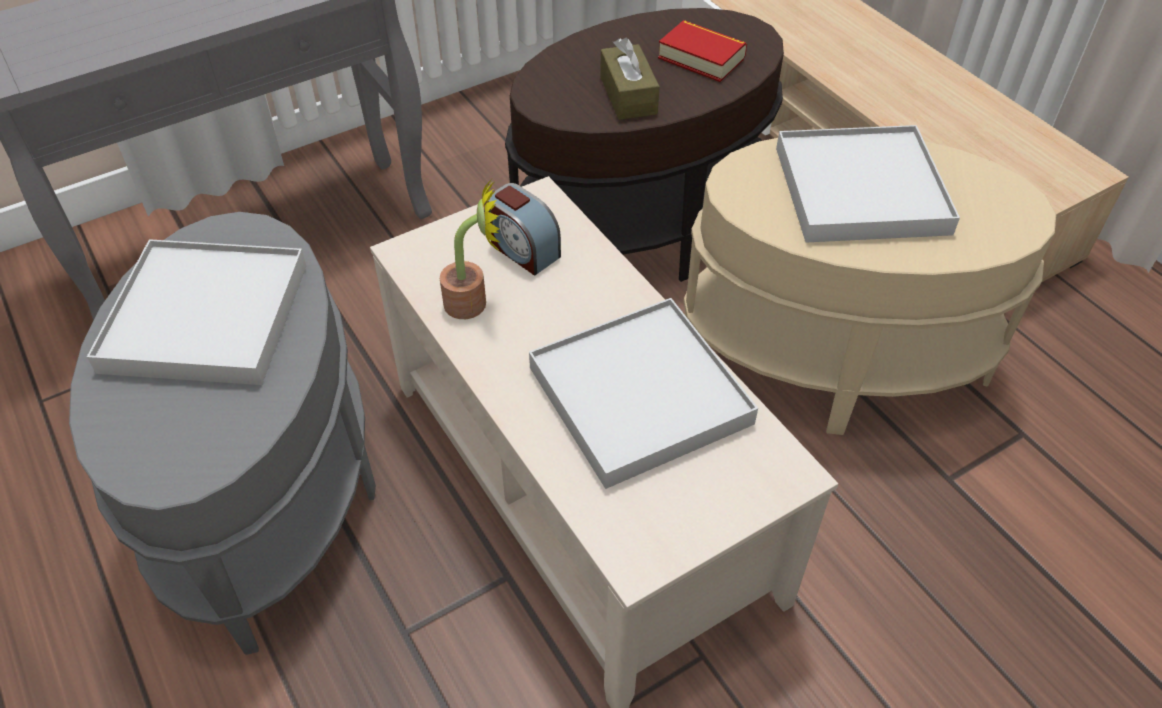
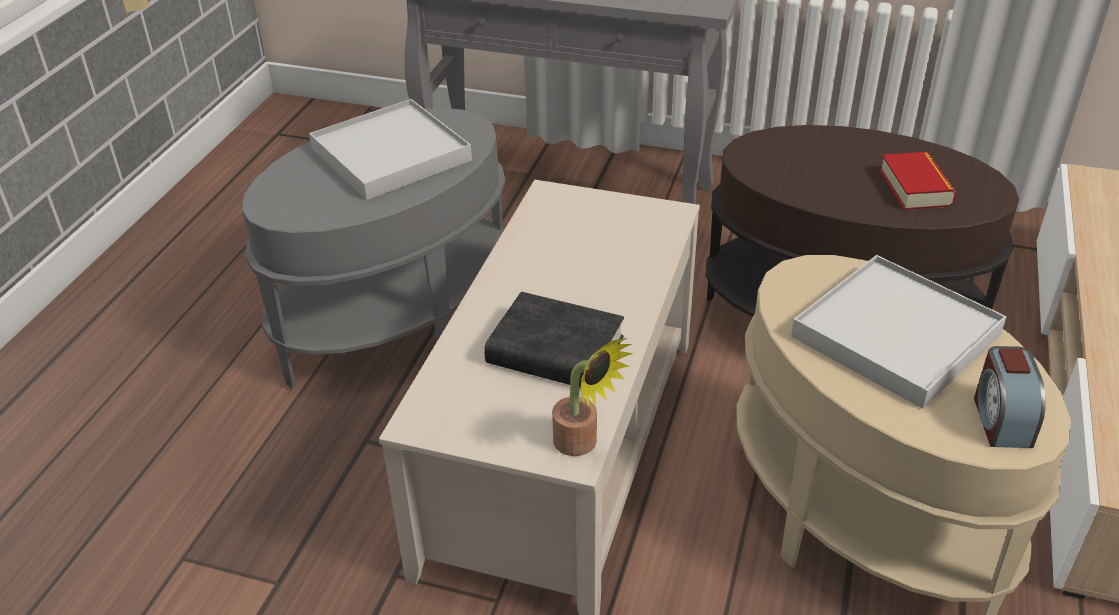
camera: 50 degrees right, 10 degrees down
(474, 303) = (543, 241): potted plant -> potted plant (582, 444)
(523, 250) = (615, 233): alarm clock -> alarm clock (1001, 419)
(628, 95) = (815, 181): brown tissue box -> none
(640, 396) = (555, 351): white tray -> black book

